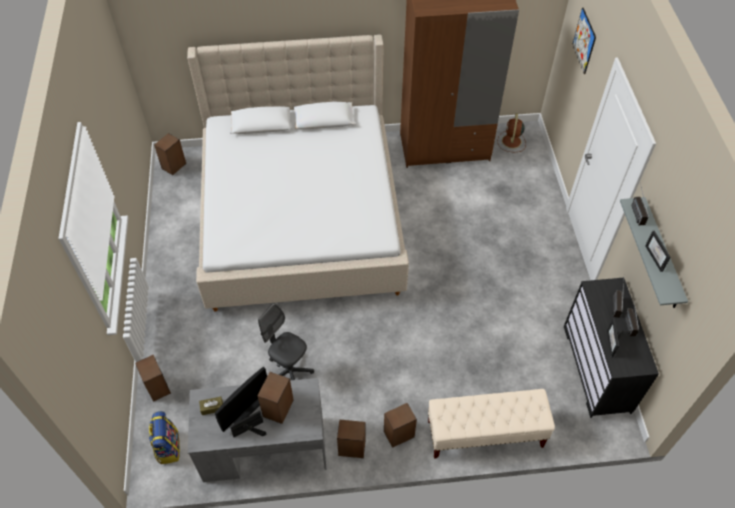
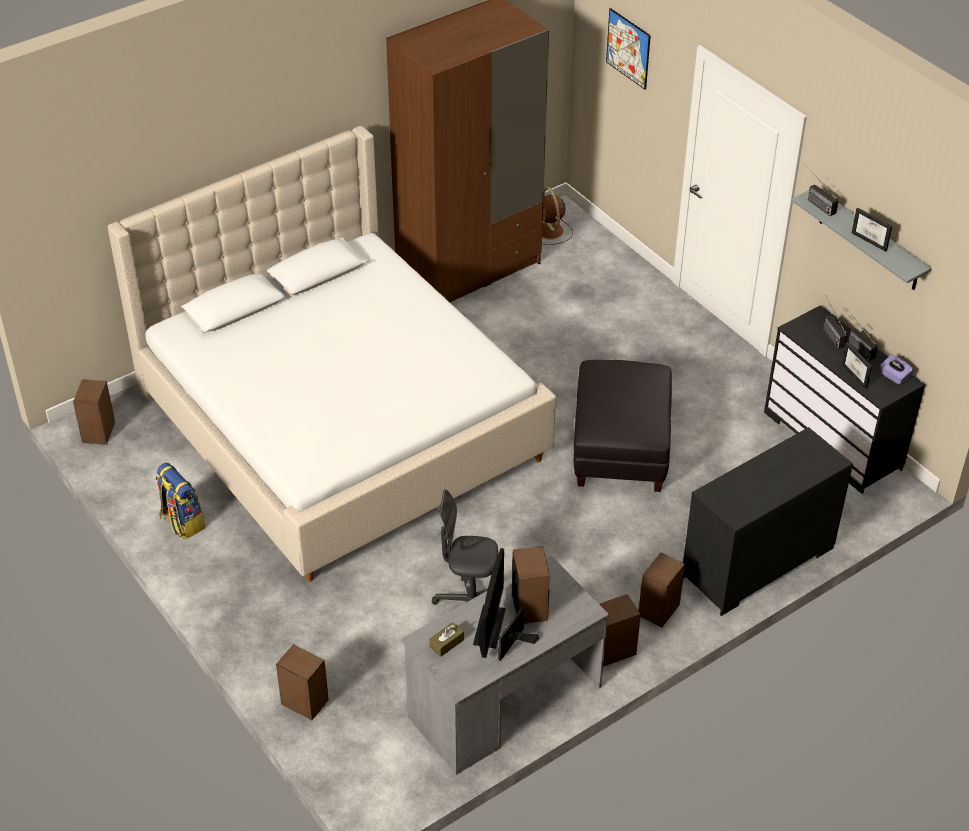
camera: 30 degrees left, 10 degrees down
(168, 447) = (376, 760): backpack -> backpack (181, 522)
(452, 310) = (620, 450): none -> black ottoman
(484, 434) = (758, 564): beige bench -> black dresser
(639, 357) = (894, 376): none -> purple tissue box

